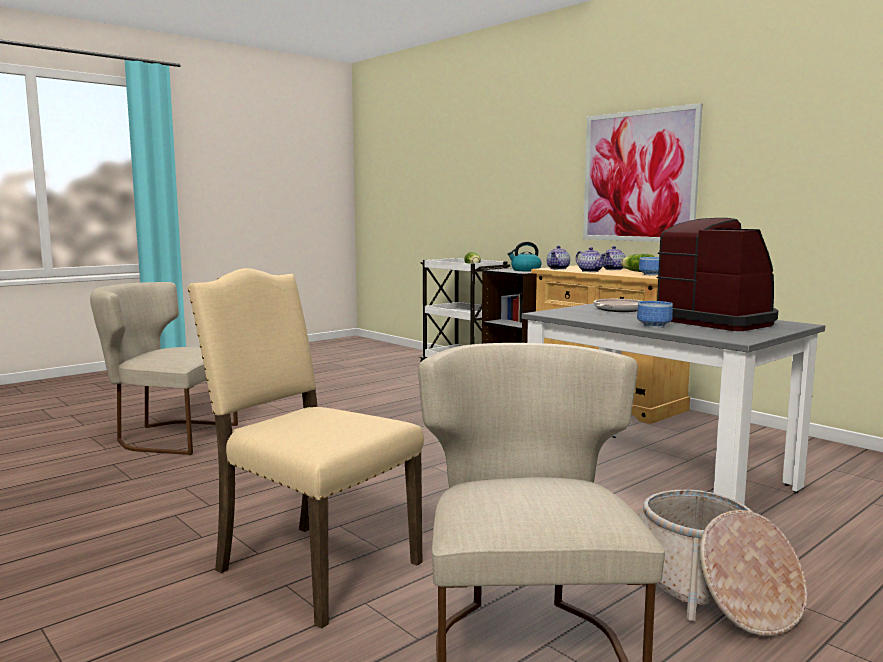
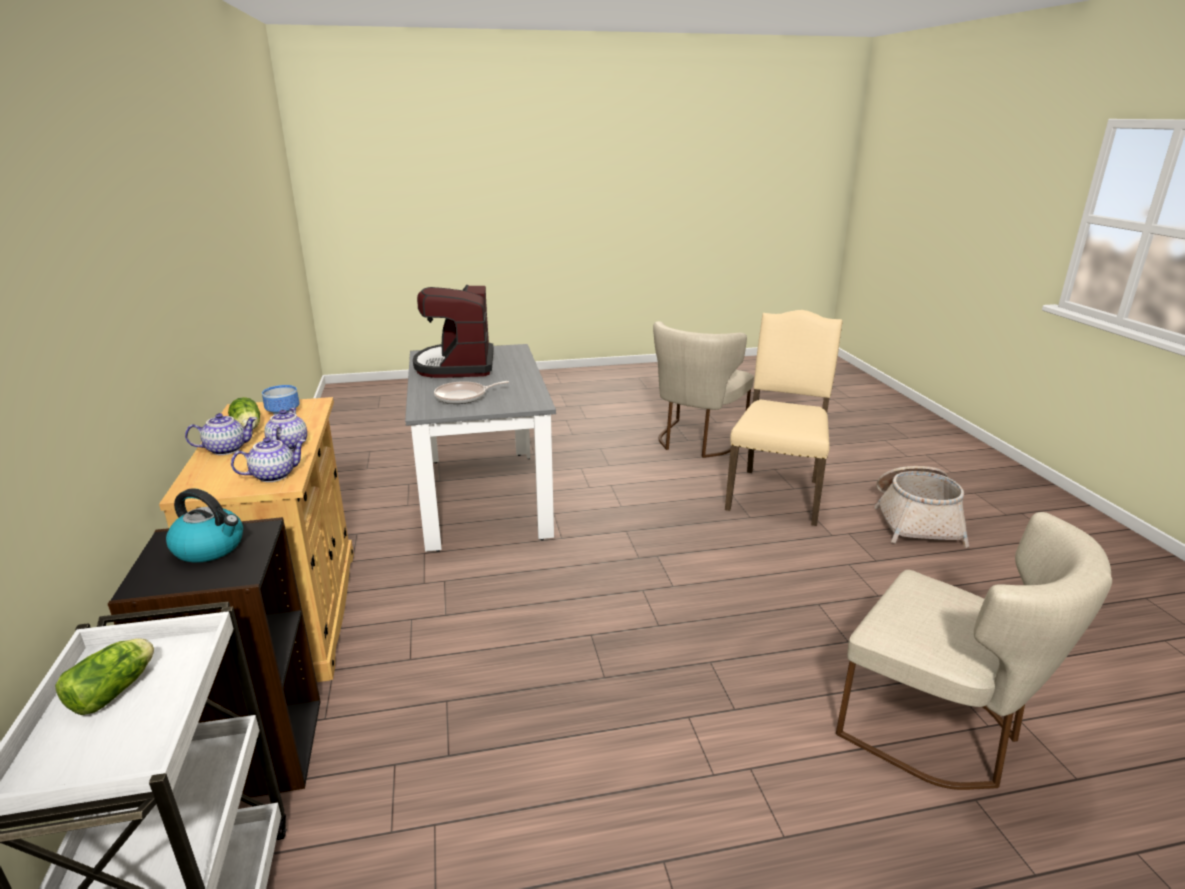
camera: 150 degrees left, 15 degrees up
(312, 567) = (776, 494): beige chair -> beige chair turned 135 degrees counterclockwise
(639, 176) = (156, 296): picture -> none
(655, 326) = (515, 368): bowl -> none
(709, 591) = (594, 438): basket -> basket (915, 520)

